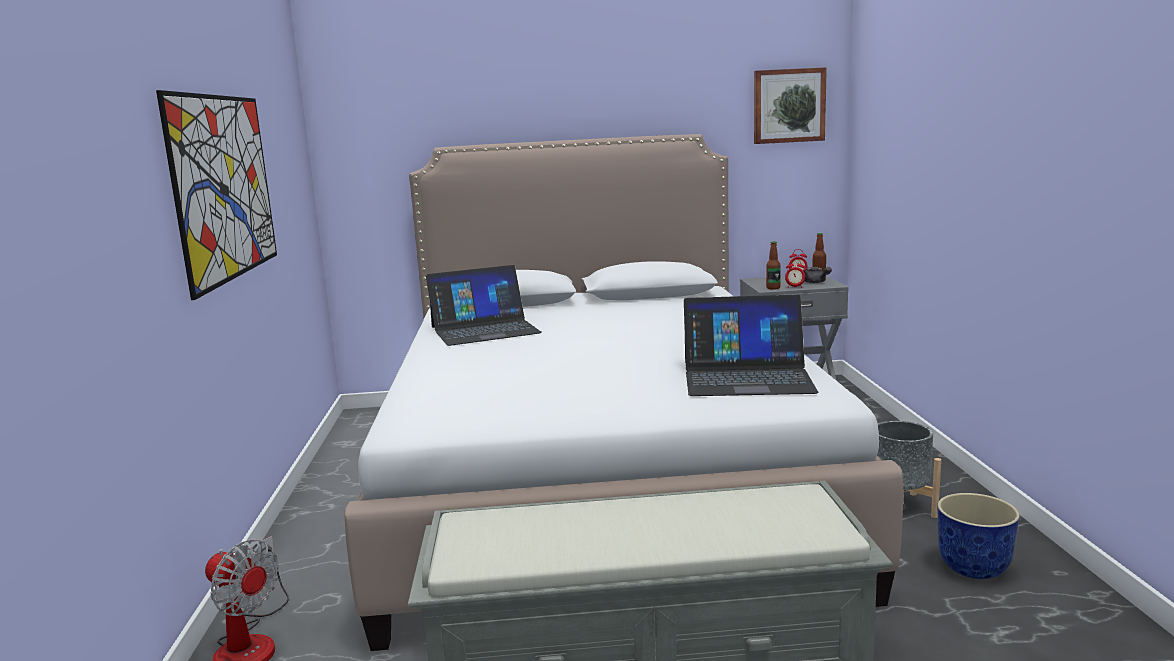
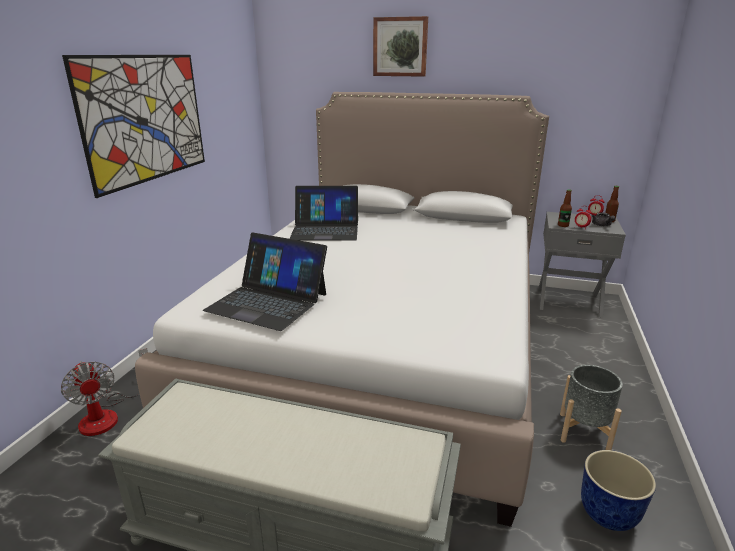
camera: 20 degrees right, 10 degrees up
(747, 377) = (452, 317): laptop -> laptop (268, 302)
(788, 106) = (612, 76): picture -> picture (400, 47)

